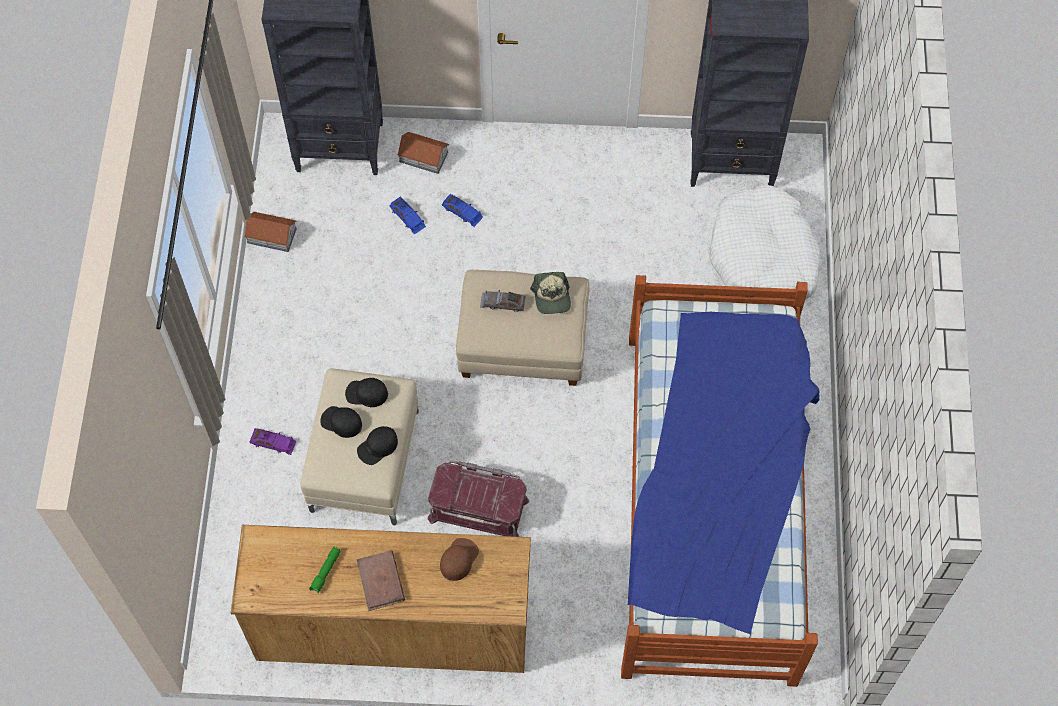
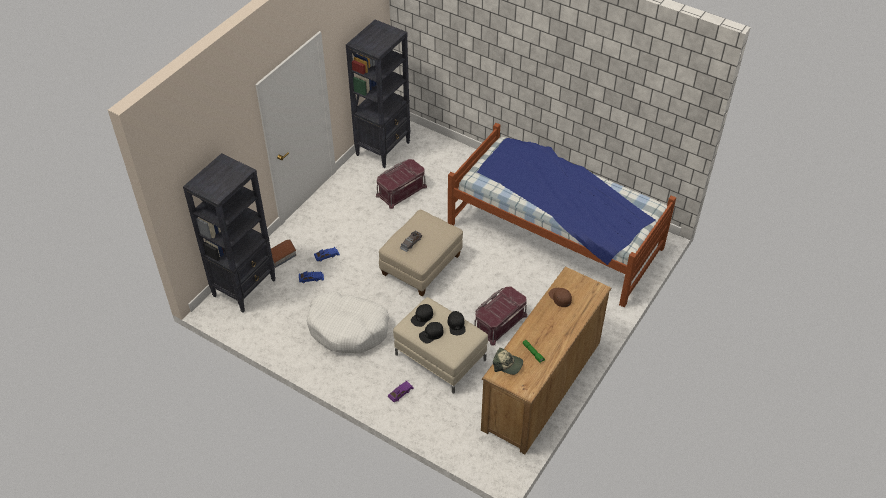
camera: 60 degrees left, 15 degrees down
(271, 235) = (273, 340): toy house -> none
(381, 582) = (553, 333): brown book -> none
(552, 297) = (422, 223): cap -> cap (507, 364)
(658, 235) = (401, 190): none -> red storage box
(763, 257) = (442, 161): white dog bed -> white dog bed (348, 329)

